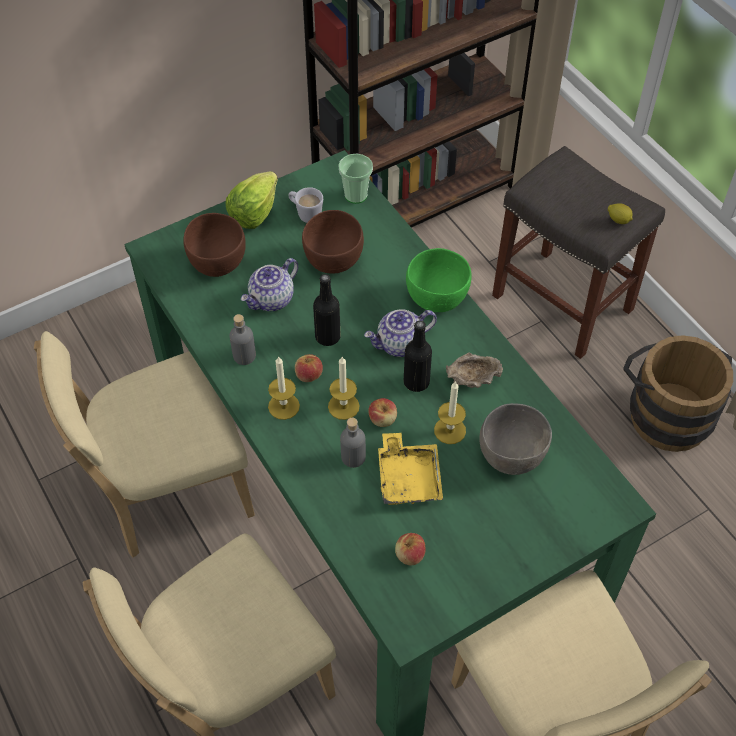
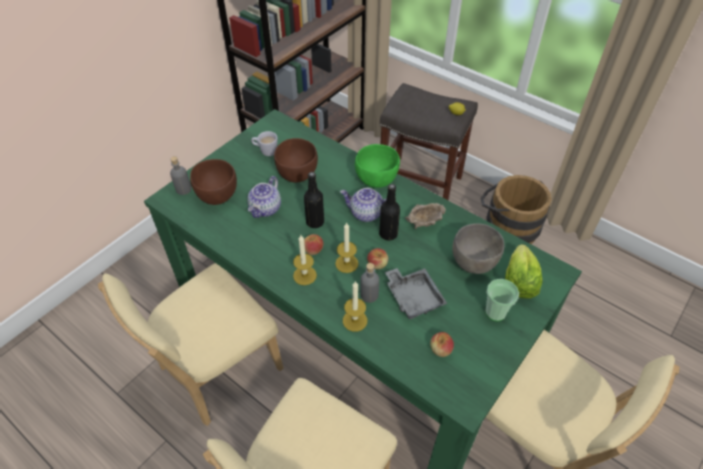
camera: 20 degrees left, 5 degrees down
(244, 356) = (262, 250): grey bottle -> grey bottle (183, 189)
(254, 213) = (230, 159): lettuce -> lettuce (519, 282)
(356, 195) = (294, 132): cup -> cup (495, 312)
(400, 344) = (366, 214): teapot -> teapot turned 60 degrees clockwise
(408, 478) = (413, 297): yellow tray -> grey tray
(450, 430) = (425, 258): candle -> candle (355, 320)

